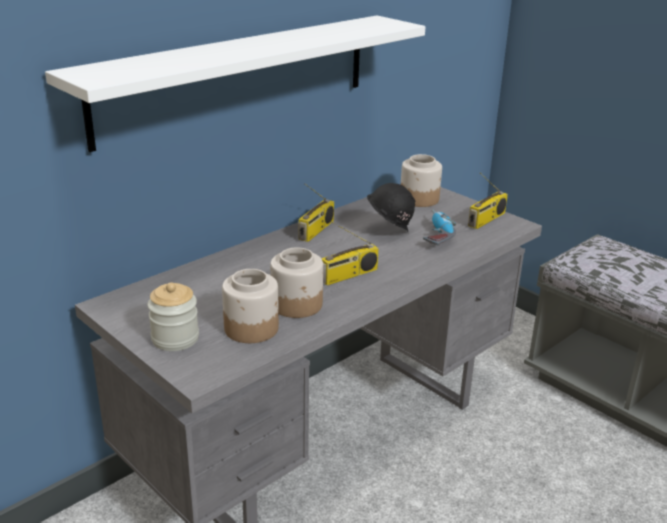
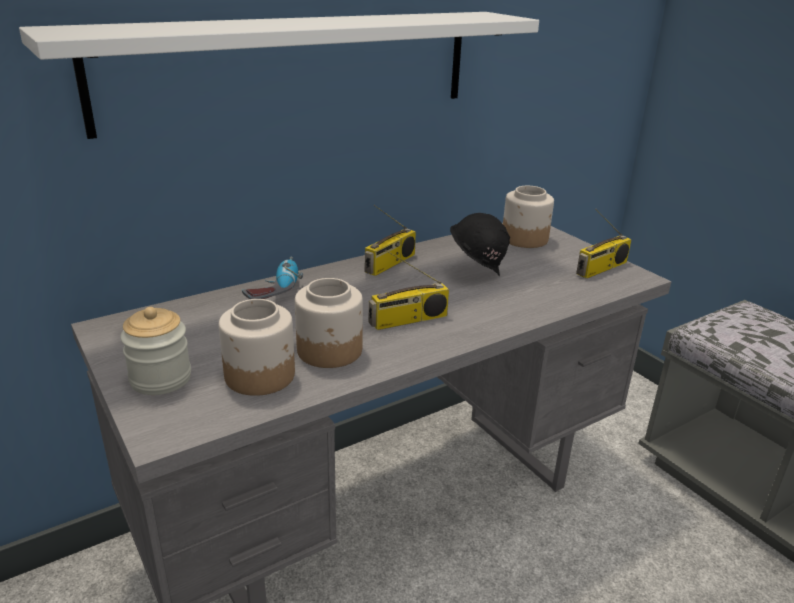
camera: 10 degrees right, 0 degrees up
(435, 235) = (532, 281): power drill -> power drill (275, 289)

